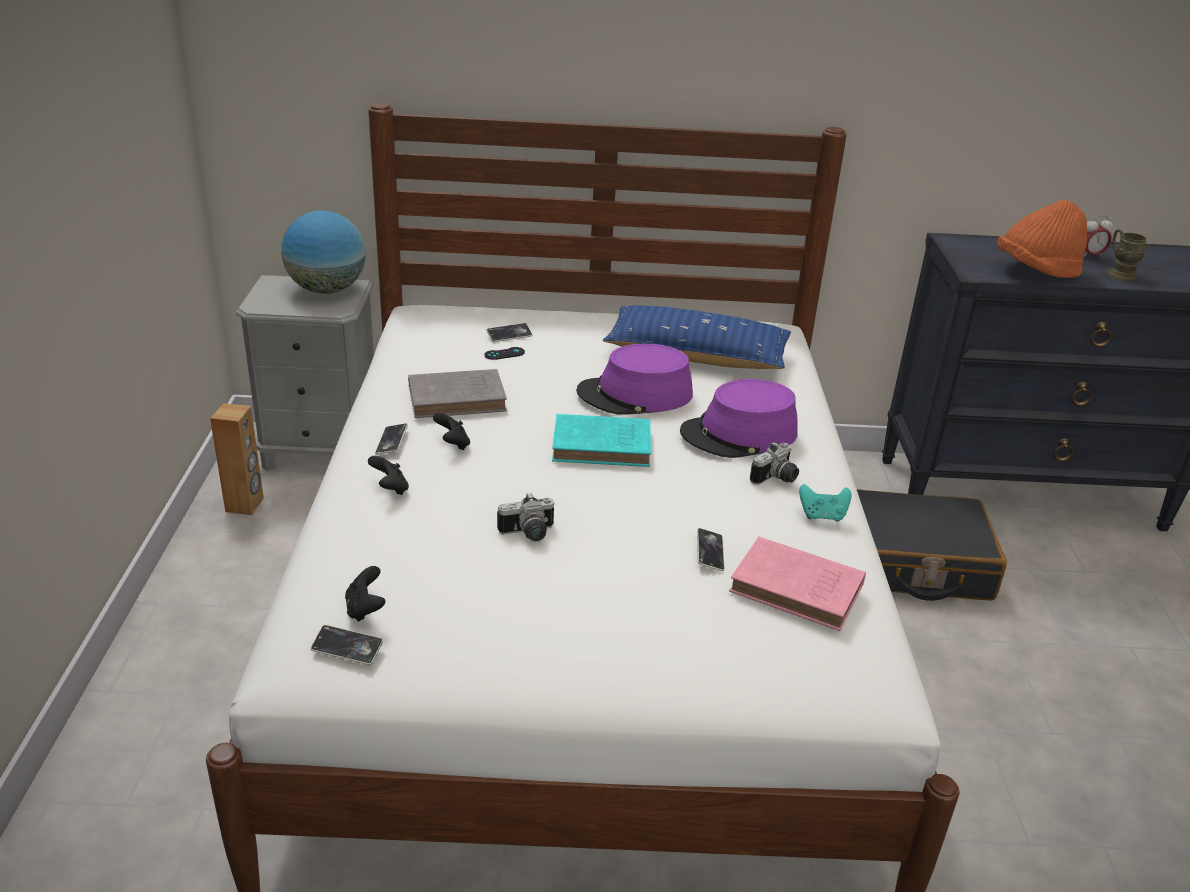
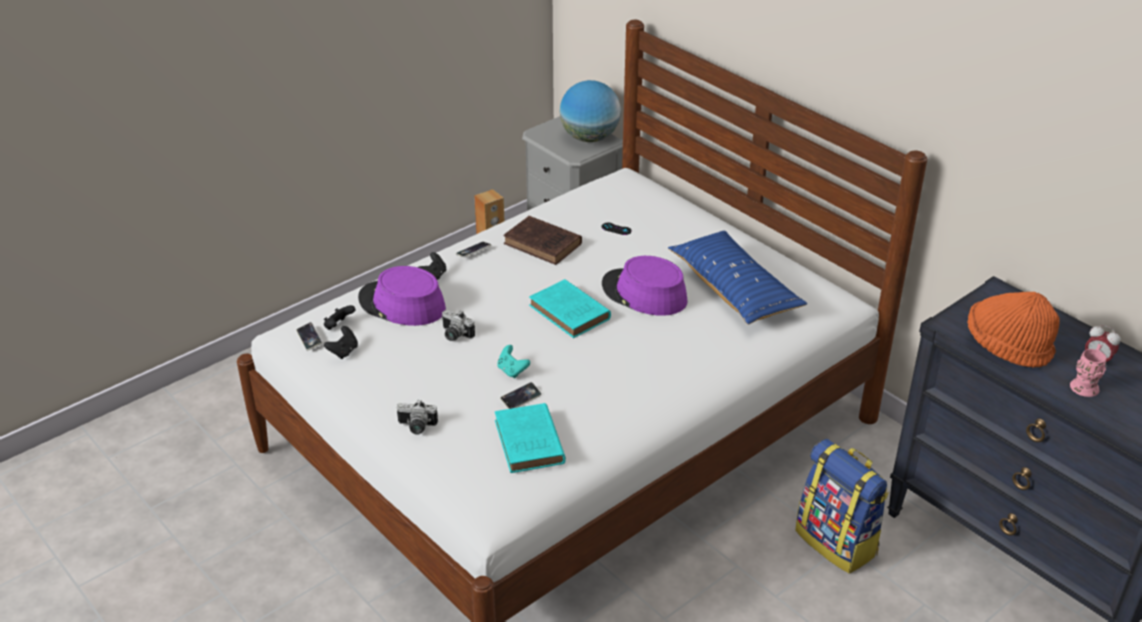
camera: 50 degrees right, 5 degrees up
(453, 444) = (498, 268): black game controller -> black game controller (343, 352)
(460, 399) = (544, 245): grey book -> brown book
(509, 335) = (641, 218): phone -> none
(739, 434) = (659, 350): purple hat -> purple hat (401, 304)
(776, 479) = (631, 386): camera -> camera (416, 427)
(800, 590) = (530, 444): pink book -> turquoise book
(822, 516) = (618, 420): turquoise game controller -> turquoise game controller (512, 371)
(914, 564) = (837, 542): black suitcase -> backpack
(1118, 273) = (1086, 384): brown mug -> pink mug

